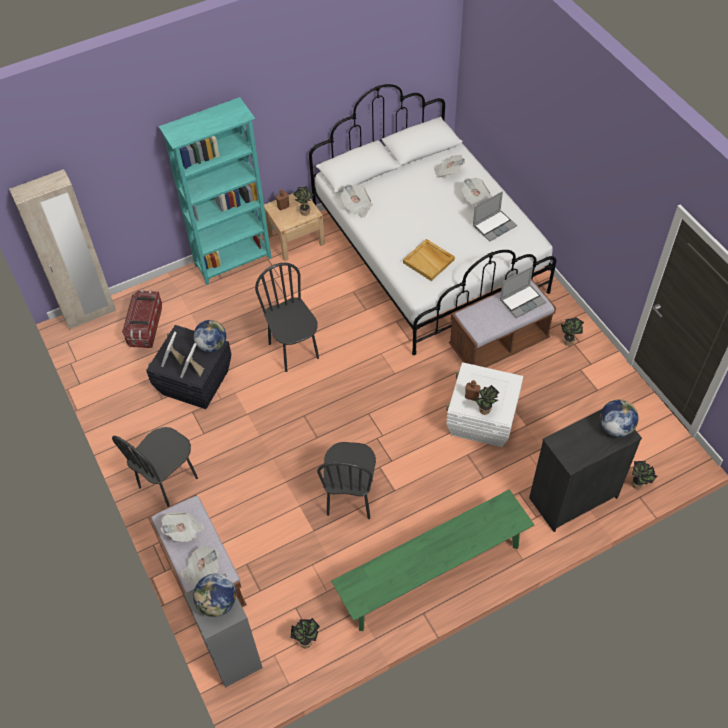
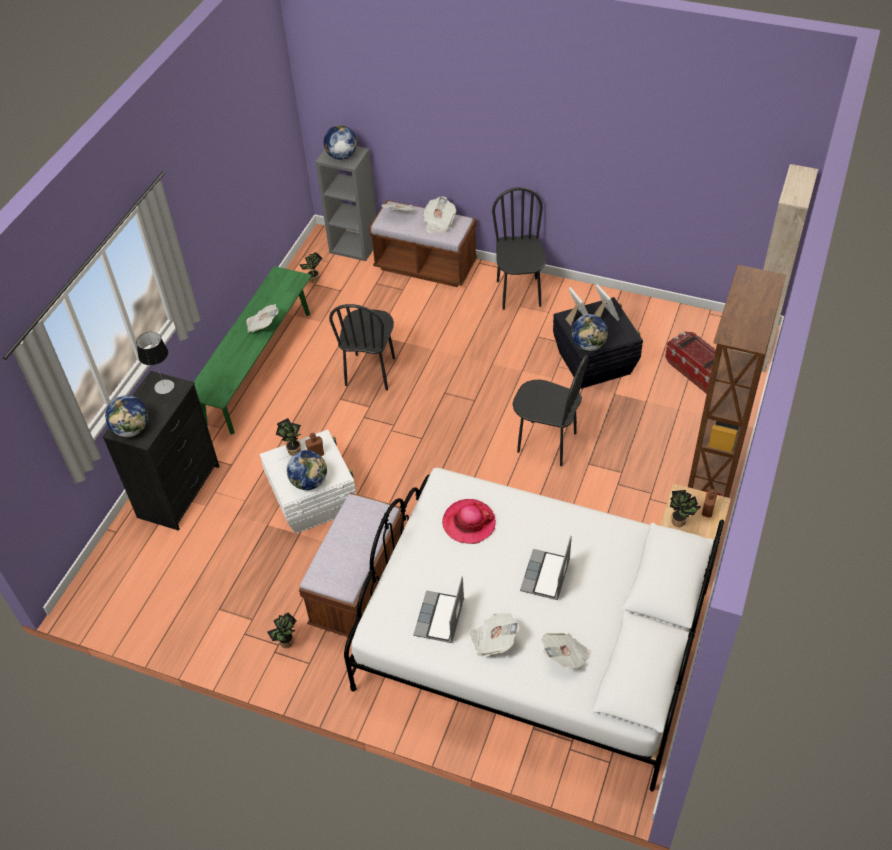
camera: 140 degrees right, 5 degrees down
(234, 262) = (711, 481): turquoise bookcase -> brown bookcase
(350, 497) = (370, 372): black chair -> black chair turned 135 degrees counterclockwise
(357, 206) = (613, 532): newspaper -> newspaper (262, 325)
(429, 261) = (469, 523): beige tray -> hat
(492, 380) = (309, 482): none -> globe
(522, 301) = (338, 565): laptop -> laptop (546, 576)
(568, 450) = (164, 387): none -> table lamp
(638, 485) = (122, 542): potted plant -> none

